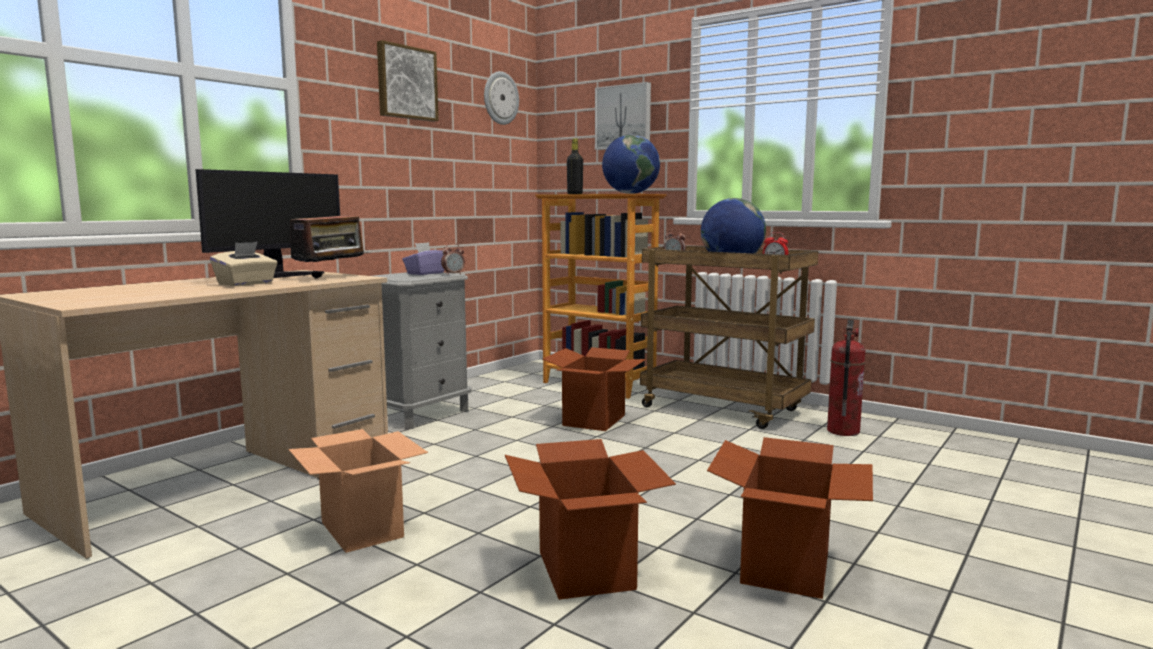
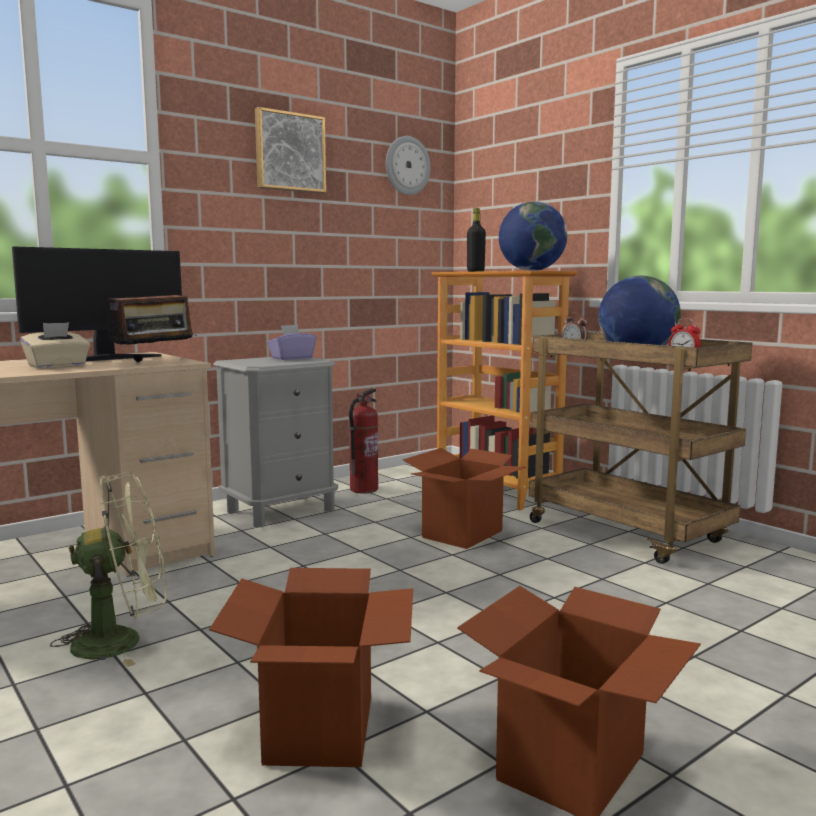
camera: 15 degrees right, 0 degrees up
(361, 529) = (122, 641): cardboard box -> green fan
(453, 274) = (318, 360): alarm clock -> none
(624, 117) = (541, 182): picture -> none
(842, 431) = (768, 576): fire extinguisher -> fire extinguisher (363, 489)

